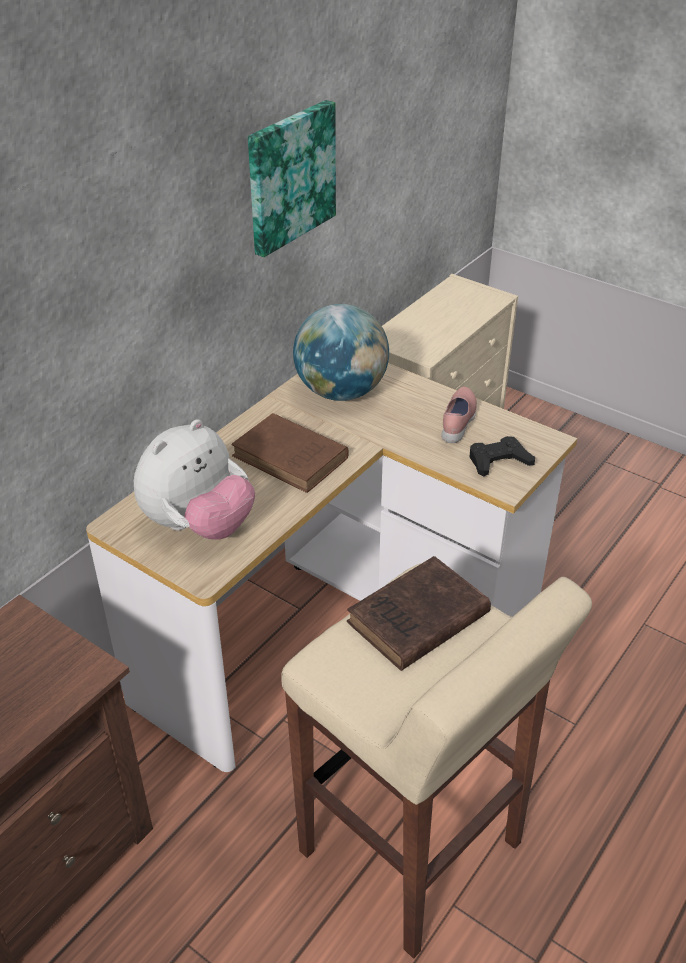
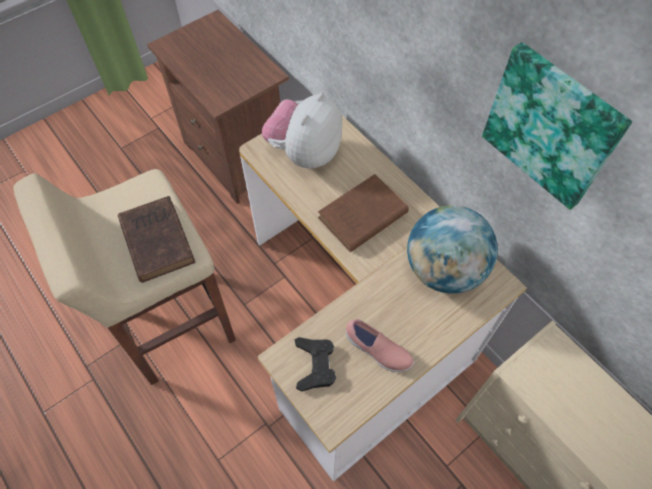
camera: 105 degrees right, 20 degrees up
(199, 525) = (305, 153): plush toy -> plush toy turned 60 degrees clockwise

